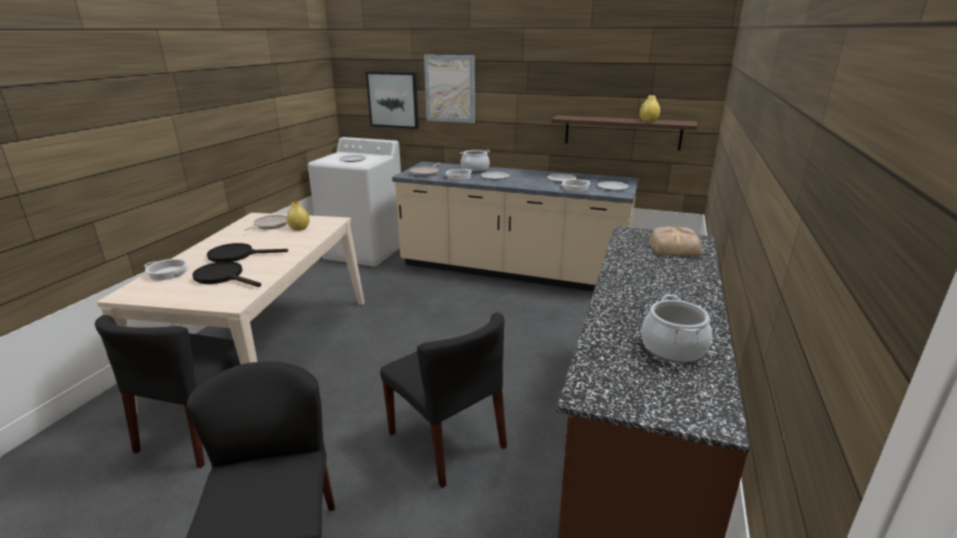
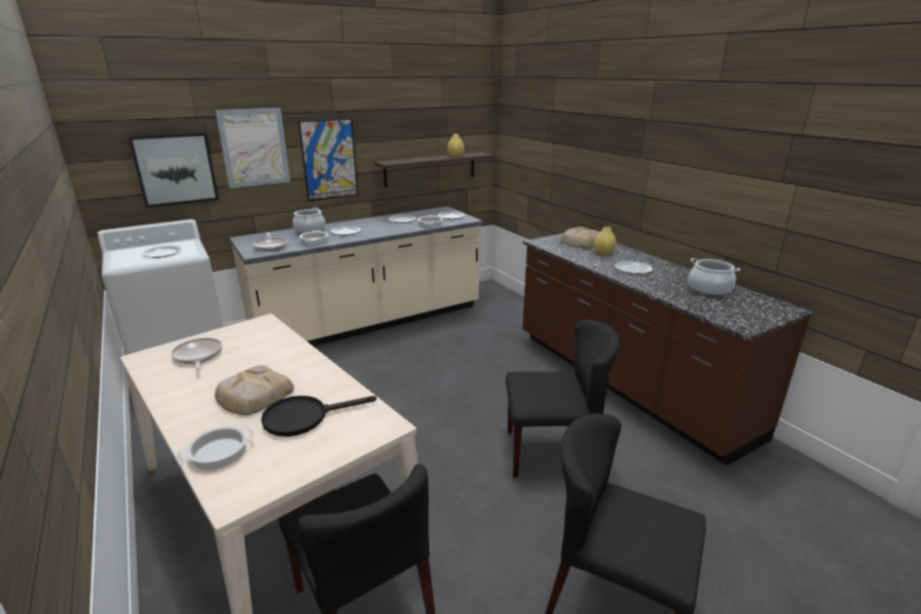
camera: 50 degrees left, 0 degrees up
(237, 255) = (253, 395): black frying pan -> bread
(299, 228) = (245, 344): yellow vase -> yellow vase (604, 253)
(512, 107) = (329, 160): none -> picture
(647, 290) = (632, 269): none -> plate

